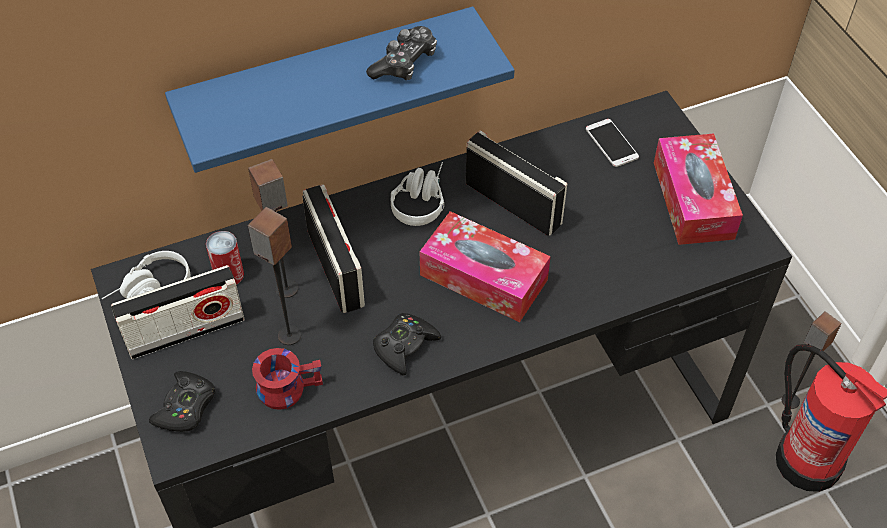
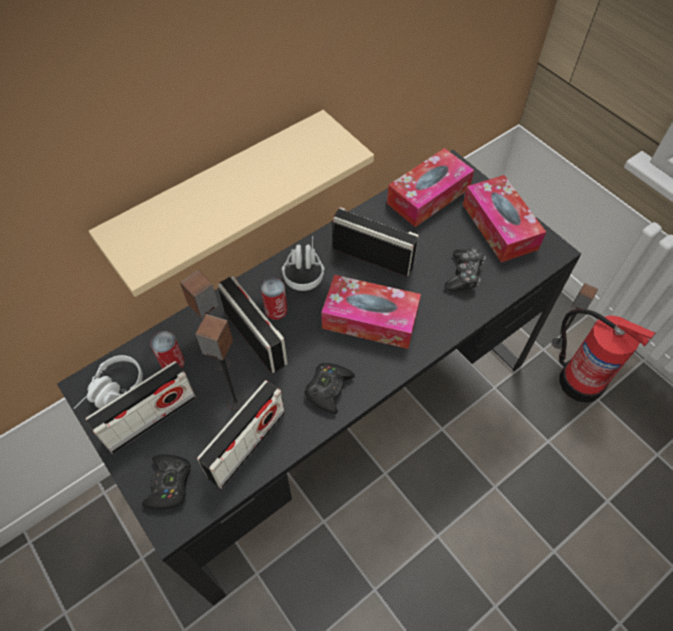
camera: 15 degrees left, 5 degrees up
(288, 385) = (247, 444): red mug -> radio
(328, 87) = (221, 197): blue shelf -> beige shelf
(371, 241) = (276, 310): none -> can
(404, 63) = (285, 166): game controller -> game controller (464, 274)
(611, 143) = (428, 196): phone -> tissue box

